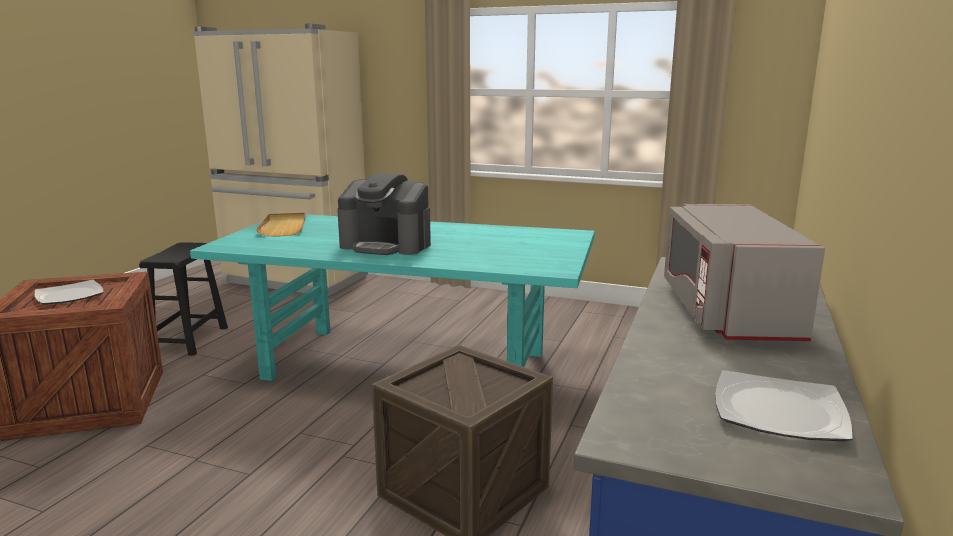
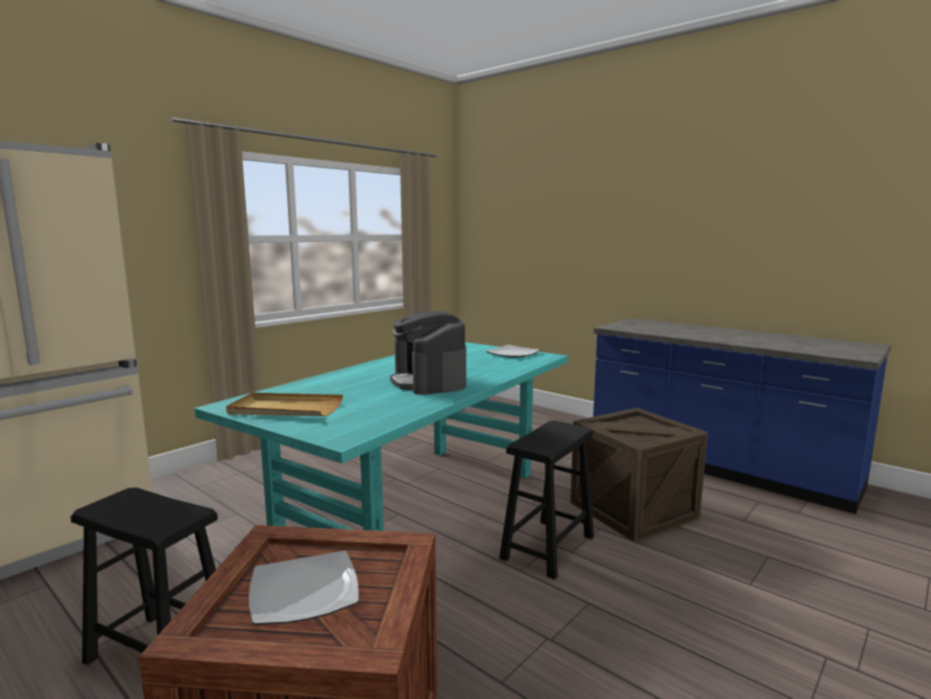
camera: 70 degrees left, 5 degrees down
(346, 442) = (548, 547): none -> black stool
(386, 245) = (429, 382): coffee machine -> coffee machine turned 120 degrees clockwise
(726, 311) = (697, 332): grey microwave -> none
(777, 410) = (816, 342): plate -> plate (512, 353)

